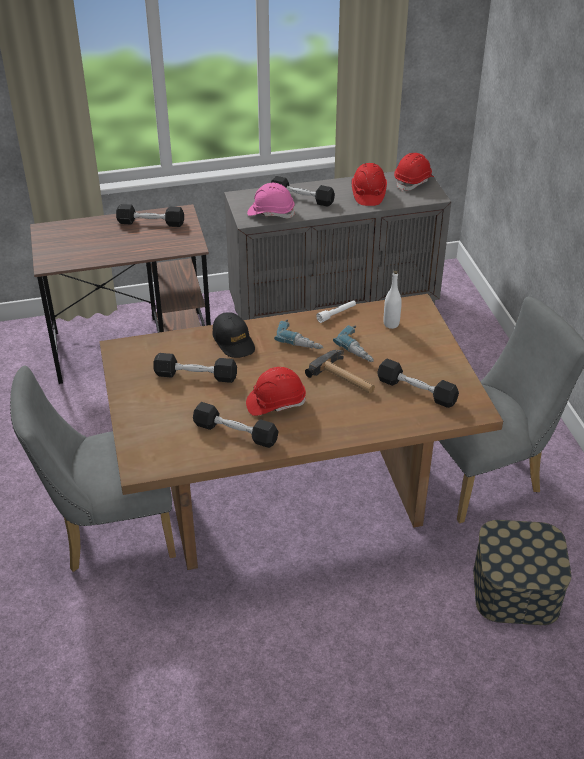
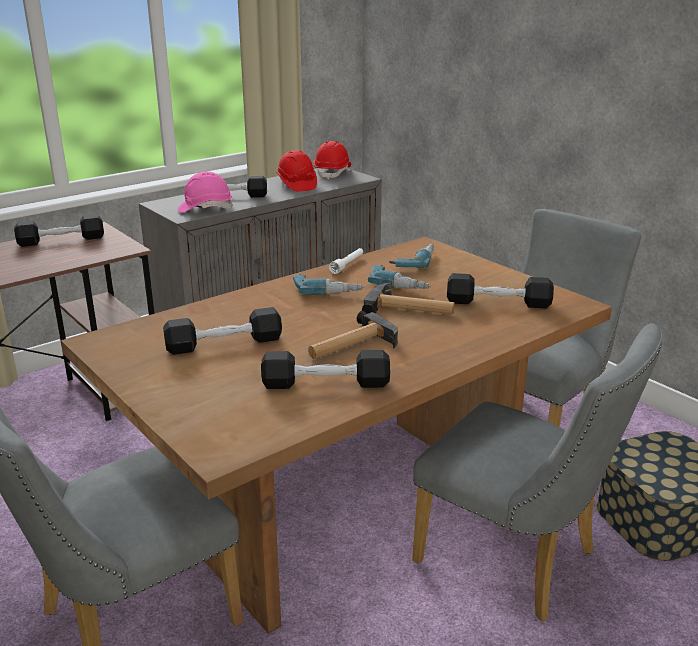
camera: 25 degrees left, 15 degrees down
(234, 341) = (247, 306): black cap -> none
(275, 403) = (350, 345): red hard hat -> hammer
(381, 582) = (517, 562): none -> grey chair
(391, 324) = (413, 261): white bottle -> power drill

